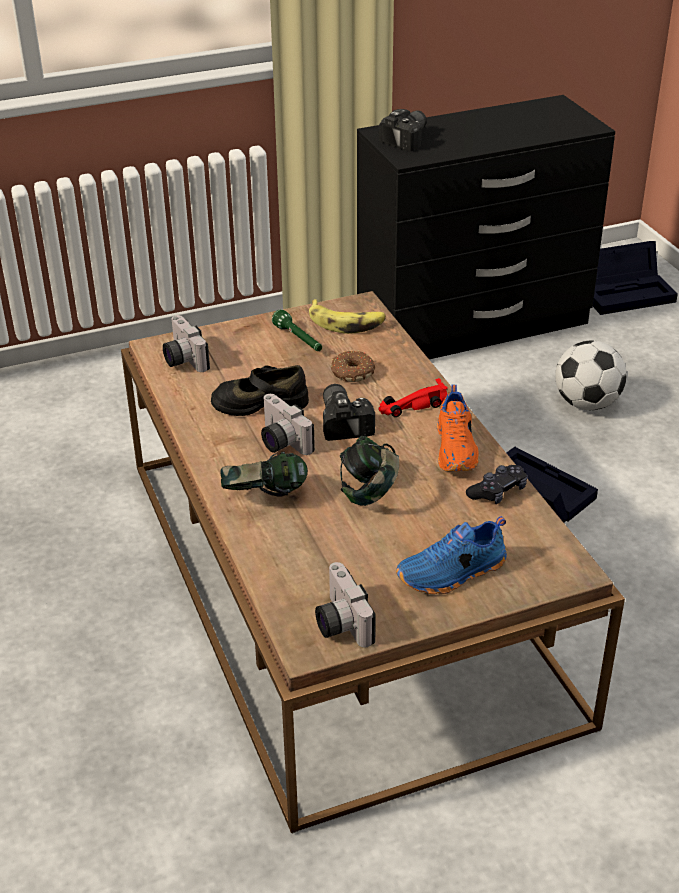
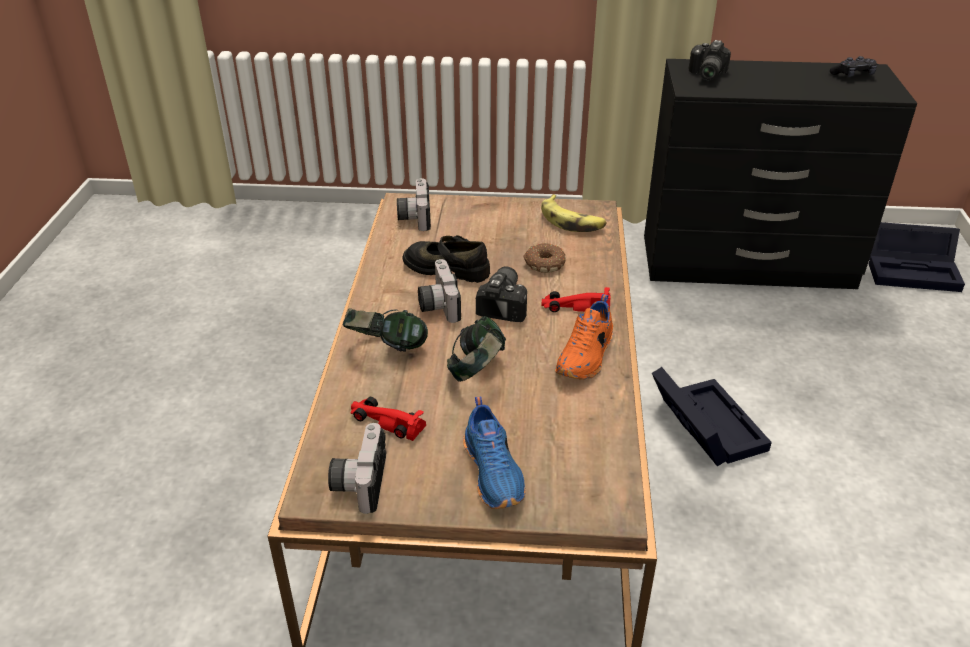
camera: 25 degrees right, 0 degrees up
(299, 340) = (520, 225): green flashlight -> none
(320, 563) = (386, 421): none -> red toy car
(408, 139) = (705, 75): camera -> camera turned 135 degrees clockwise
(453, 574) = (494, 472): blue shoe -> blue shoe turned 105 degrees counterclockwise
(497, 492) = (596, 408): black game controller -> black game controller (853, 75)
(587, 404) = (813, 361): football -> none

